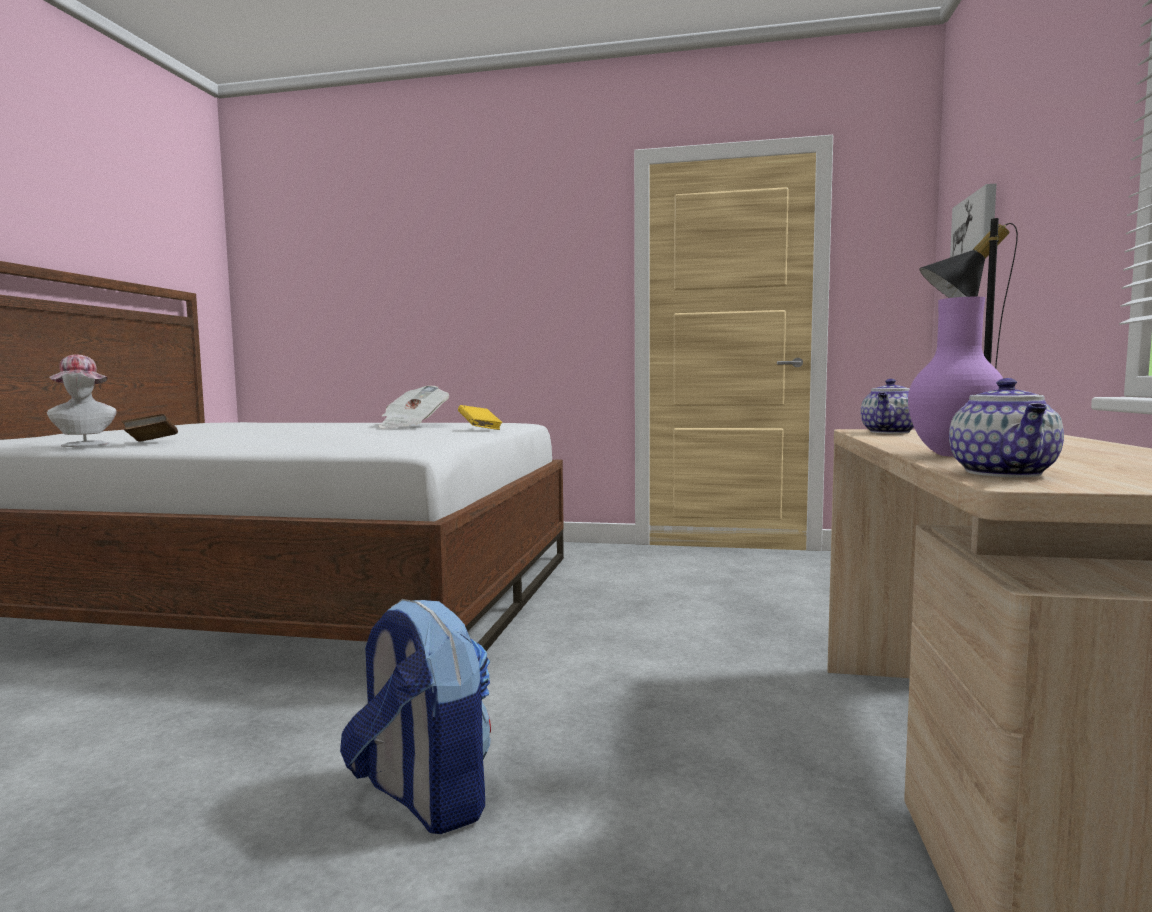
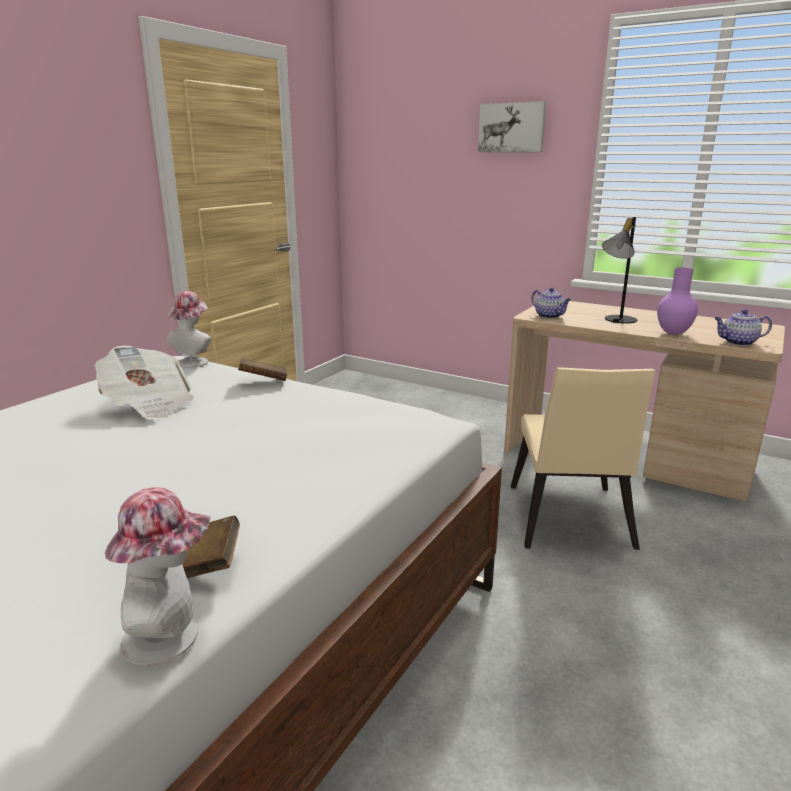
camera: 70 degrees left, 15 degrees up
(423, 797) = (624, 610): backpack -> none
(480, 429) = (264, 382): yellow book -> brown book
(518, 422) = (194, 361): none -> hat
(651, 737) = (568, 521): none -> beige chair
(976, 228) = (411, 156): picture -> picture (512, 127)
(1004, 473) = (738, 342): teapot -> teapot turned 150 degrees clockwise

